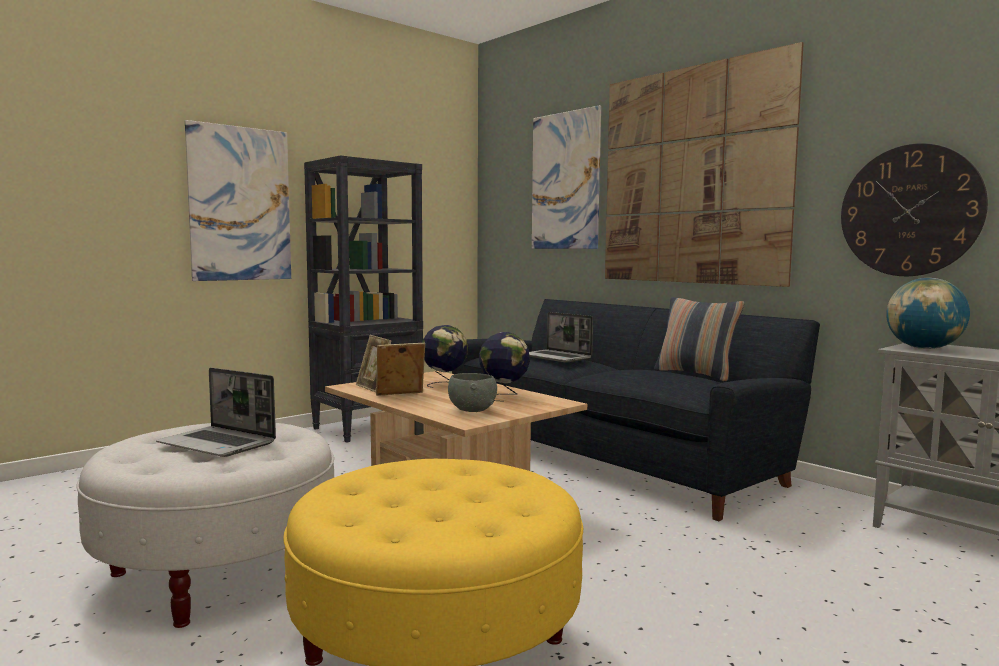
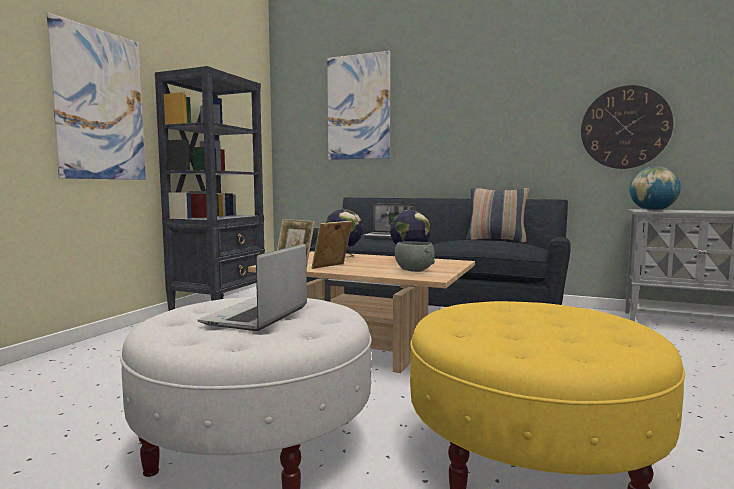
camera: 25 degrees left, 0 degrees up
(219, 444) = (257, 316): laptop -> laptop turned 105 degrees clockwise
(692, 176) = (469, 104): picture -> none

